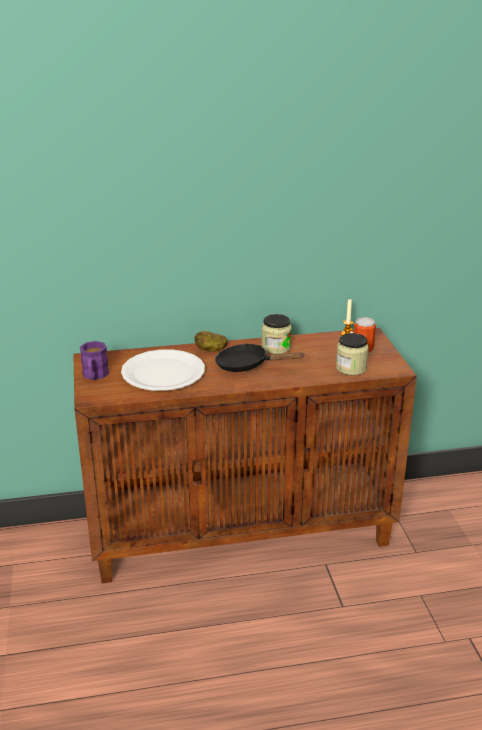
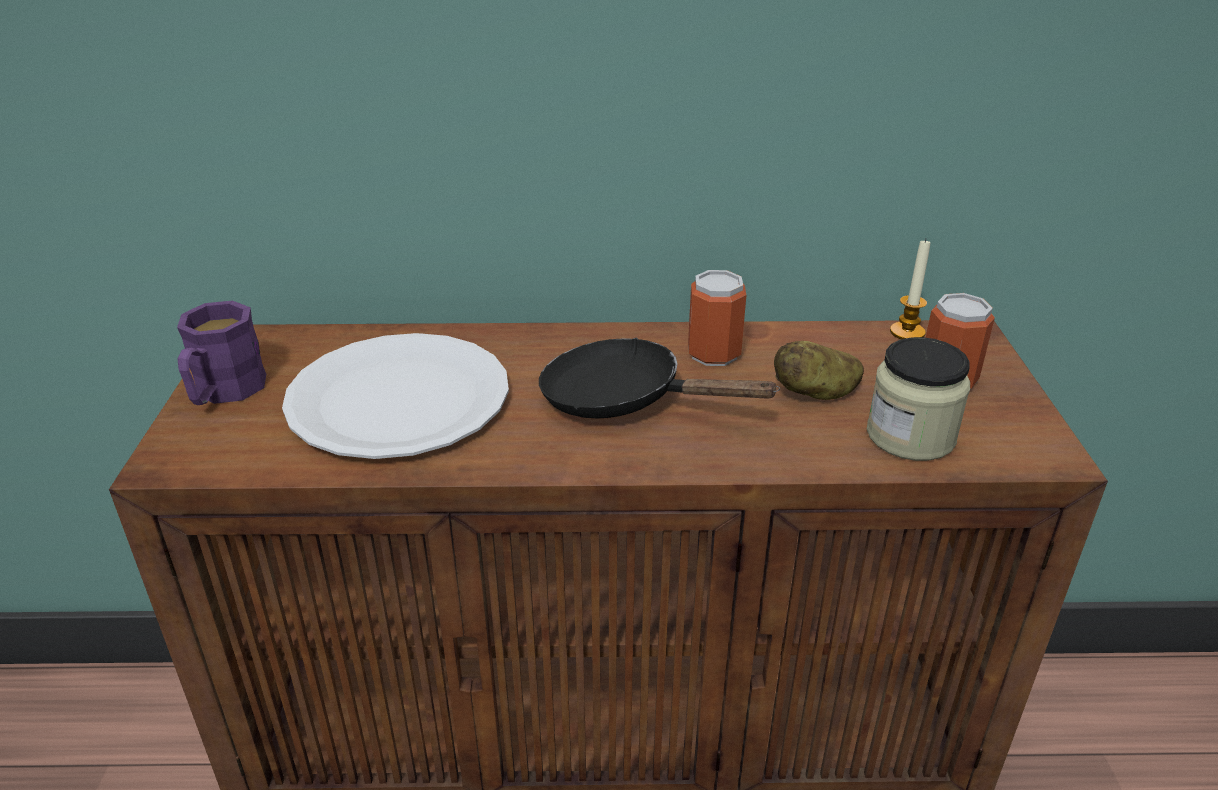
camera: 10 degrees right, 5 degrees up
(211, 350) = (547, 345): potato -> potato (816, 393)
(276, 348) = (713, 354): jar -> can

